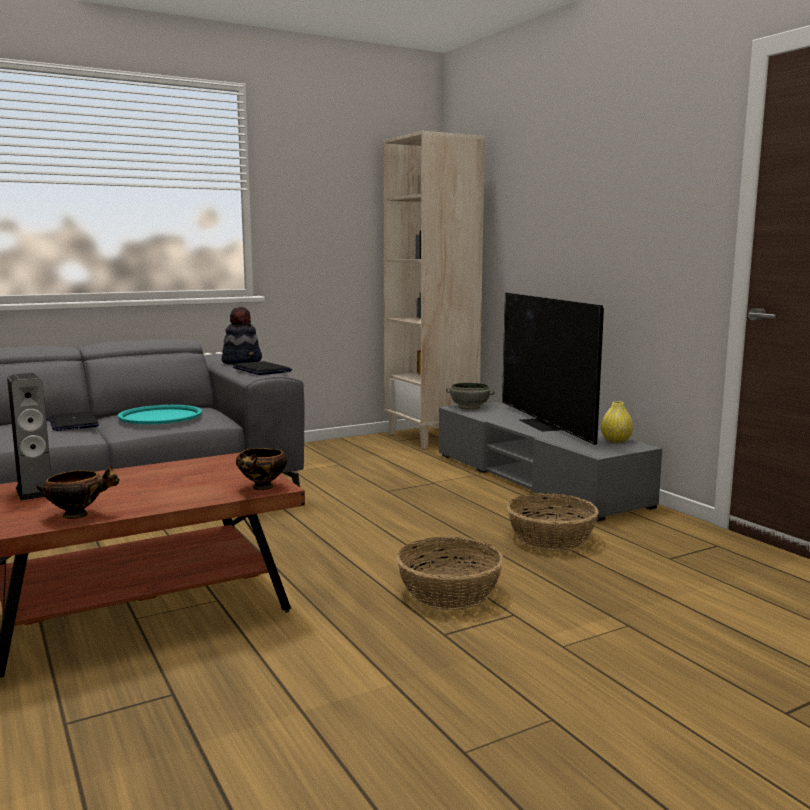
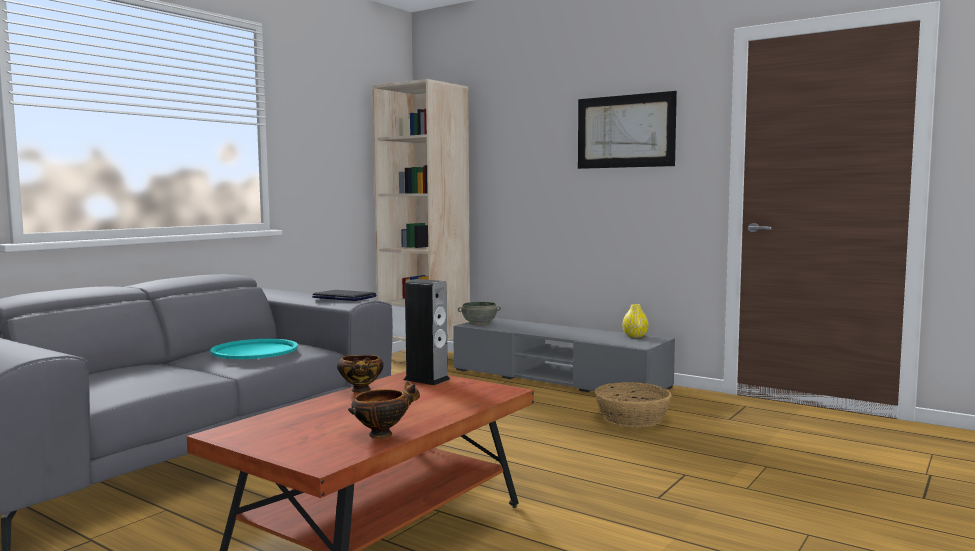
camera: 25 degrees left, 5 degrees down
(35, 491) = (288, 423): speaker -> speaker (427, 379)
(73, 423) = (170, 365): laptop -> none
(242, 362) = (302, 292): hat -> none
(262, 488) = (496, 392): bowl -> bowl (361, 390)
(450, 592) = (618, 468): basket -> none
(544, 424) = (562, 330): television -> none
(628, 185) = (625, 131): none -> picture

